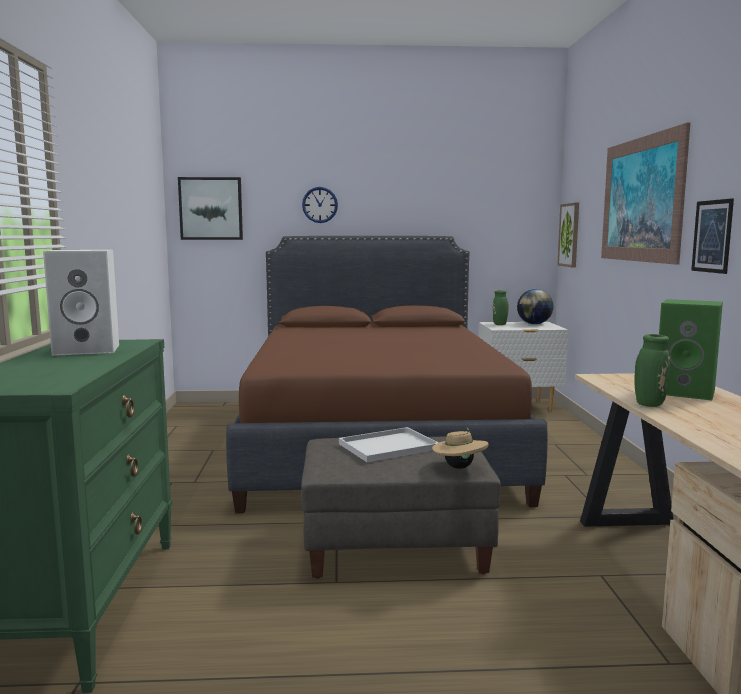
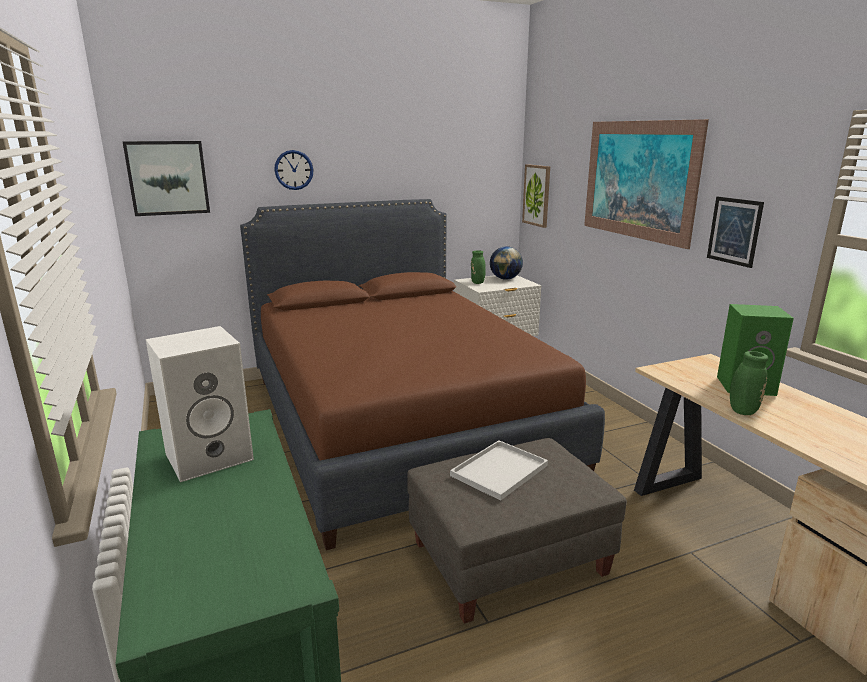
camera: 20 degrees left, 10 degrees up
(459, 467) = (584, 489): beige hat -> none

